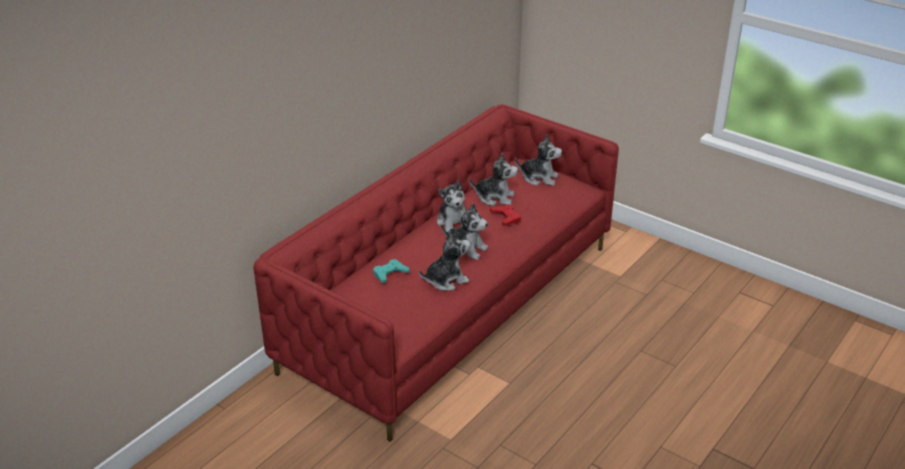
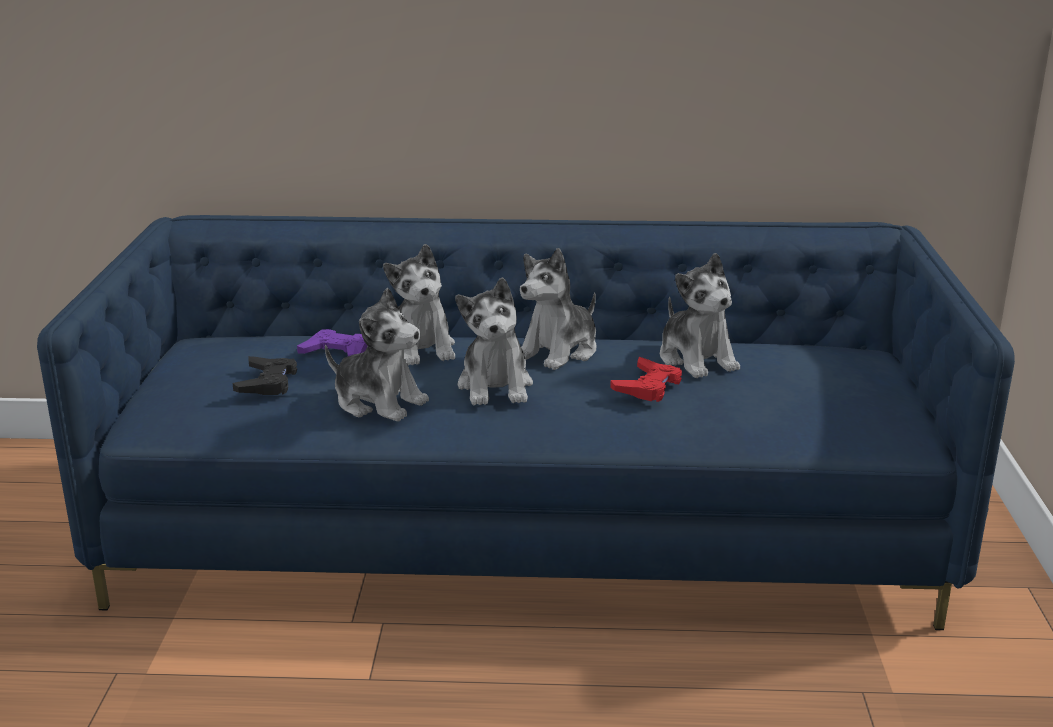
camera: 55 degrees right, 10 degrees down
(390, 274) = (337, 352): turquoise game controller -> purple game controller
(398, 300) = (267, 382): none -> black game controller
(452, 305) = (527, 530): red sofa -> blue sofa
(539, 178) = (840, 377): plush toy -> plush toy (421, 348)

